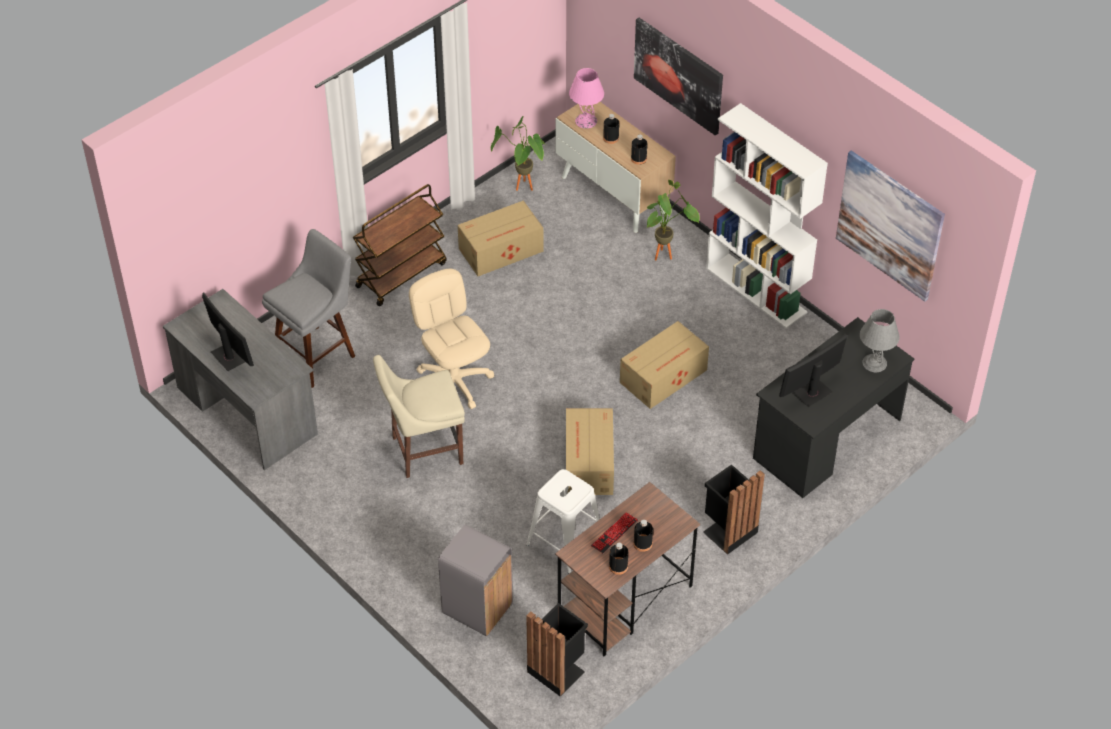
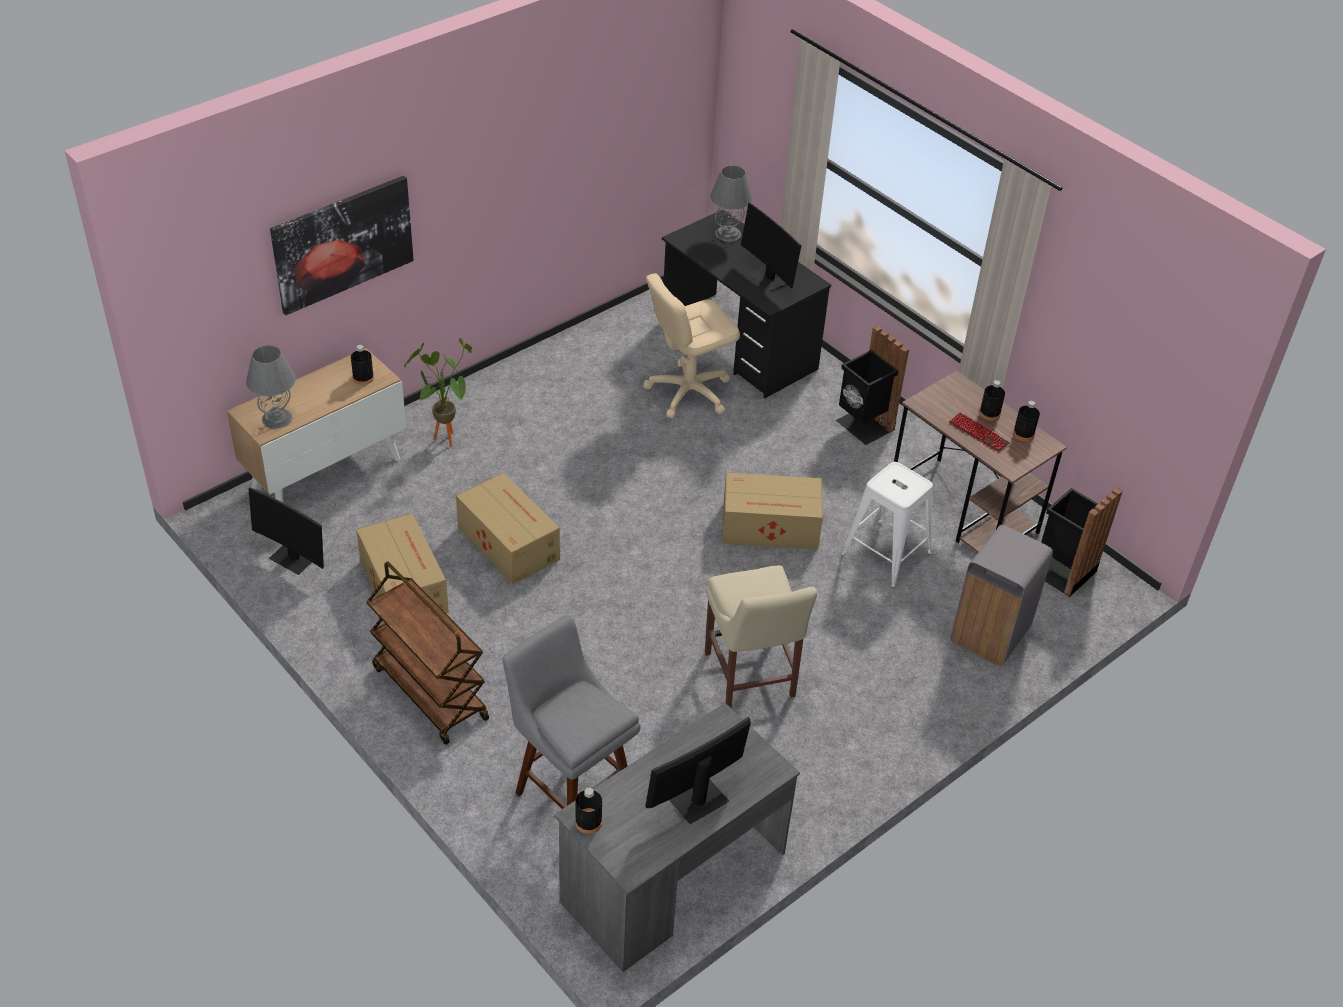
camera: 90 degrees left, 5 degrees down
(454, 382) = (635, 643): beige office chair -> beige office chair (688, 392)
(523, 190) = (294, 558): potted plant -> monitor
(586, 121) = (277, 418): pink table lamp -> grey table lamp
(611, 138) = (317, 398): black bottle -> black bottle (588, 822)
(664, 376) = (640, 454): cardboard box -> cardboard box (508, 542)
(757, 290) = (516, 370): white bookcase -> none
(889, 225) = (625, 132): picture -> none

